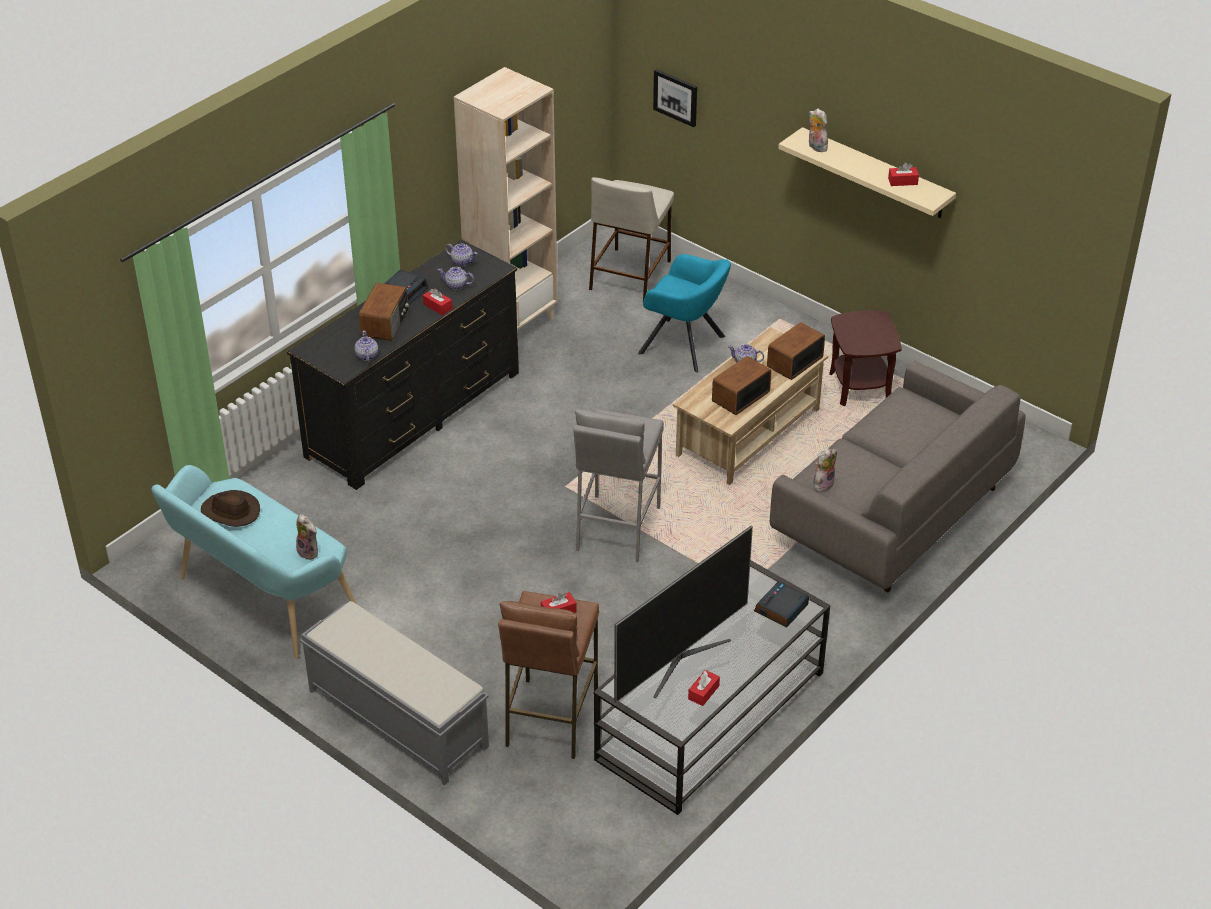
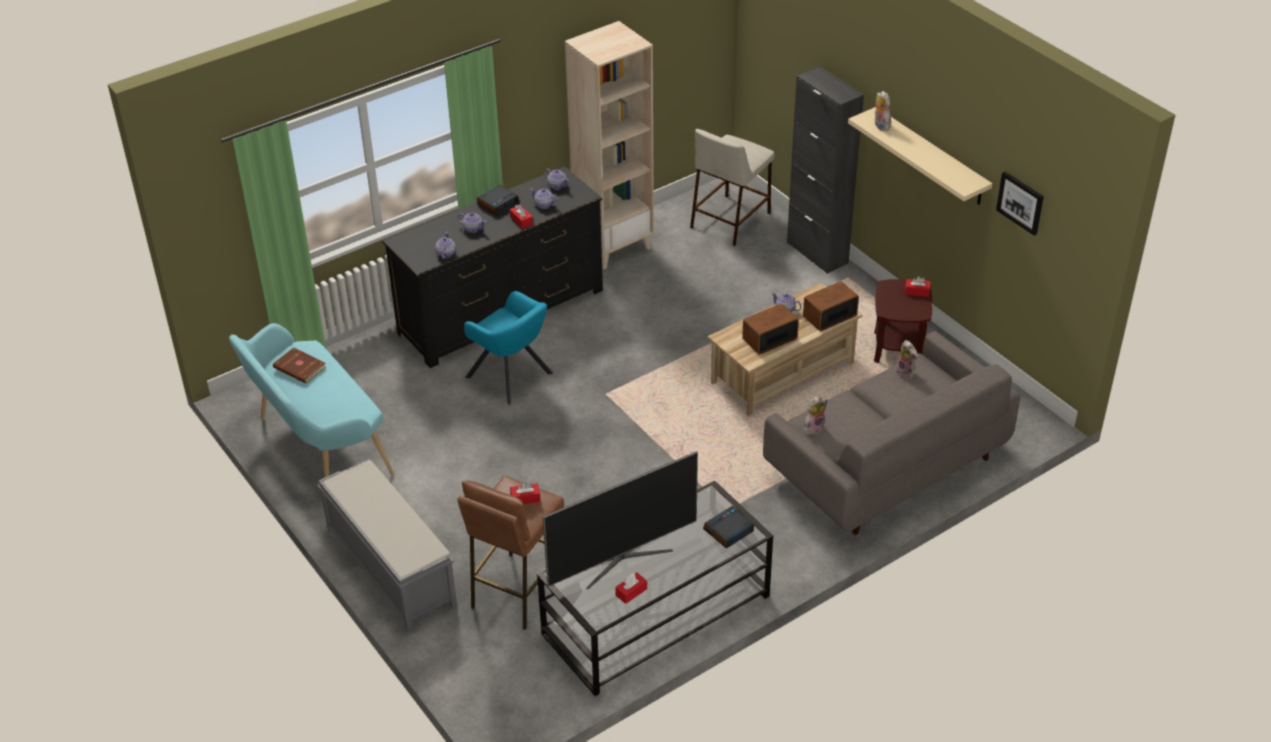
camera: 15 degrees right, 0 degrees up
(230, 512) = (299, 368): brown hat -> brown book
(309, 552) = (350, 412): plush toy -> plush toy (906, 373)
(386, 323) = (472, 228): radio -> teapot
(616, 528) = (636, 437): grey stool -> none
(676, 97) = (782, 67): picture -> picture (1020, 202)
(685, 345) = (755, 288): turquoise armchair -> turquoise armchair (511, 376)
(737, 297) = (817, 253): none -> black cabinet
(902, 181) = (947, 166): red tissue box -> red tissue box (917, 291)

